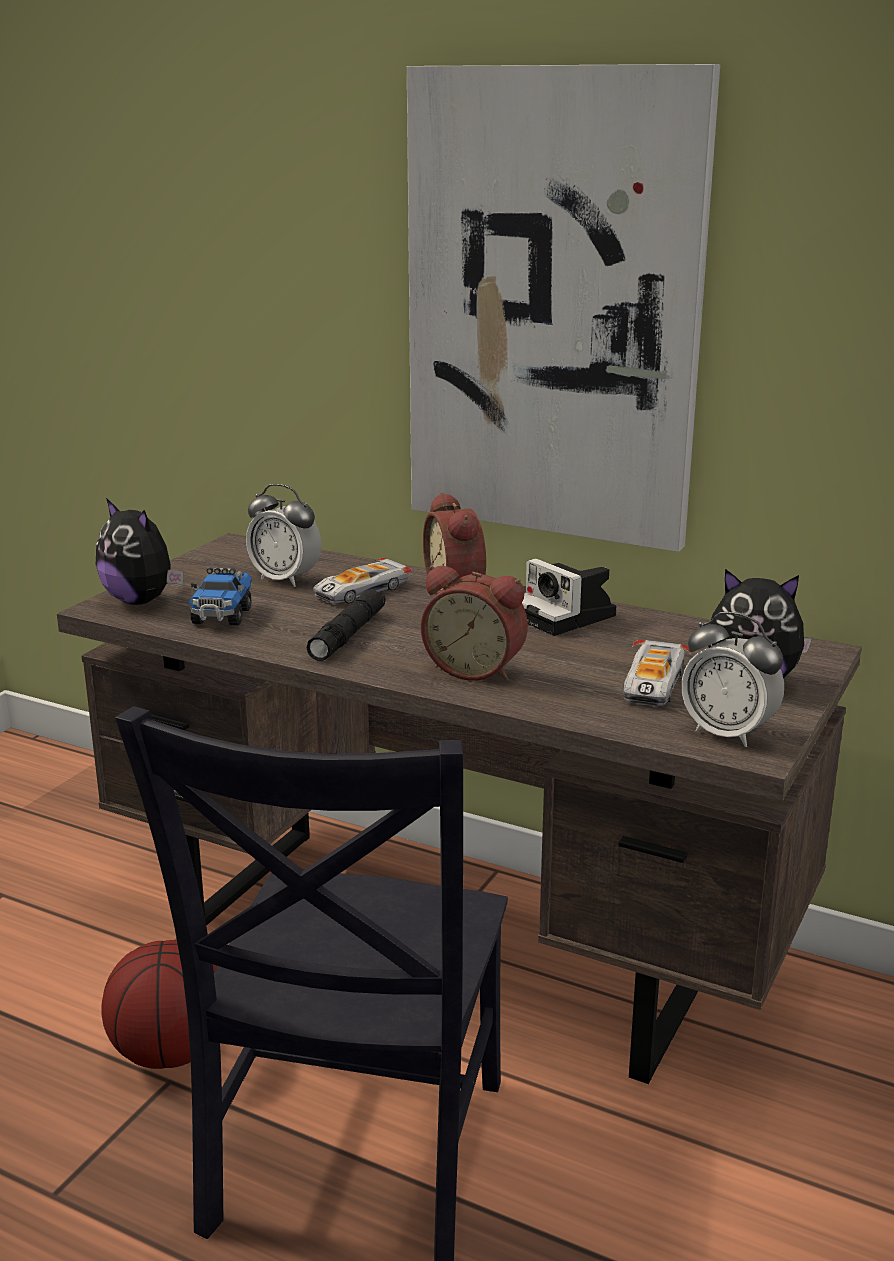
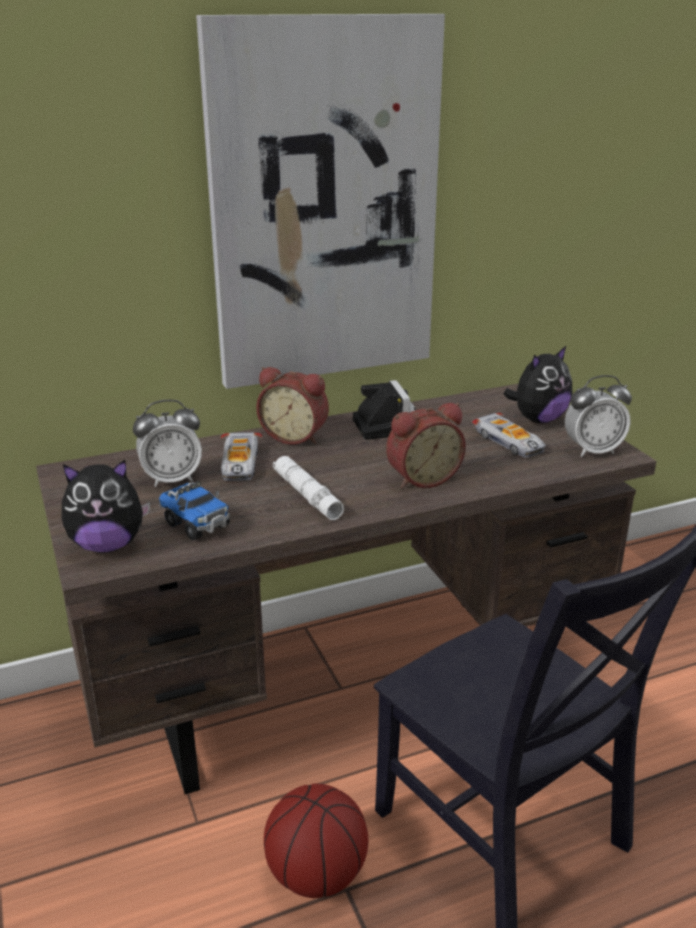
camera: 50 degrees left, 5 degrees up
(348, 635) = (307, 495): black flashlight -> white flashlight
(566, 616) = (386, 425): camera -> camera turned 105 degrees counterclockwise

